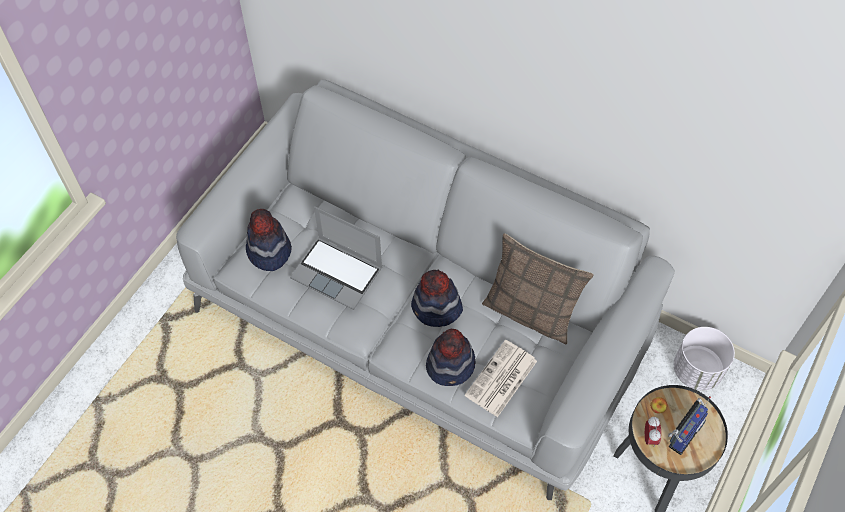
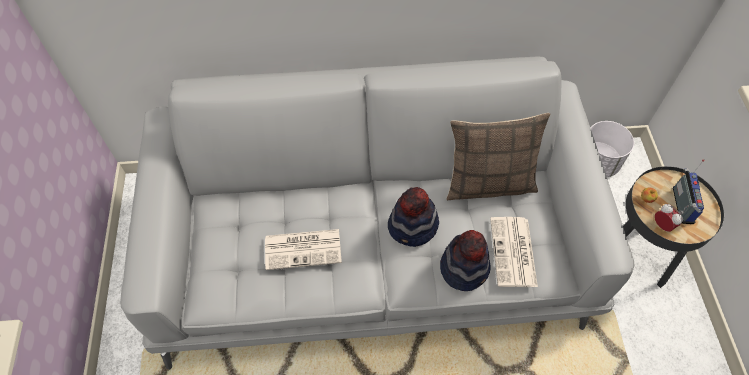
camera: 35 degrees left, 0 degrees up
(269, 251) = (223, 268): hat -> none
(338, 273) = (304, 248): laptop -> newspaper

